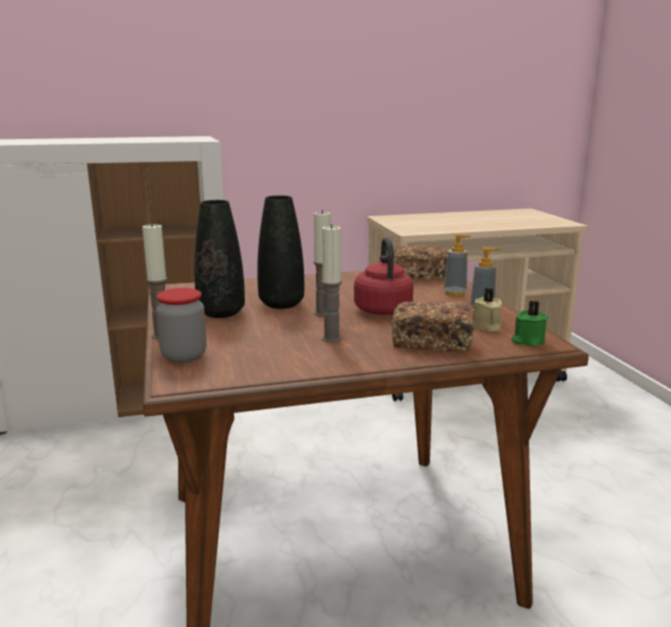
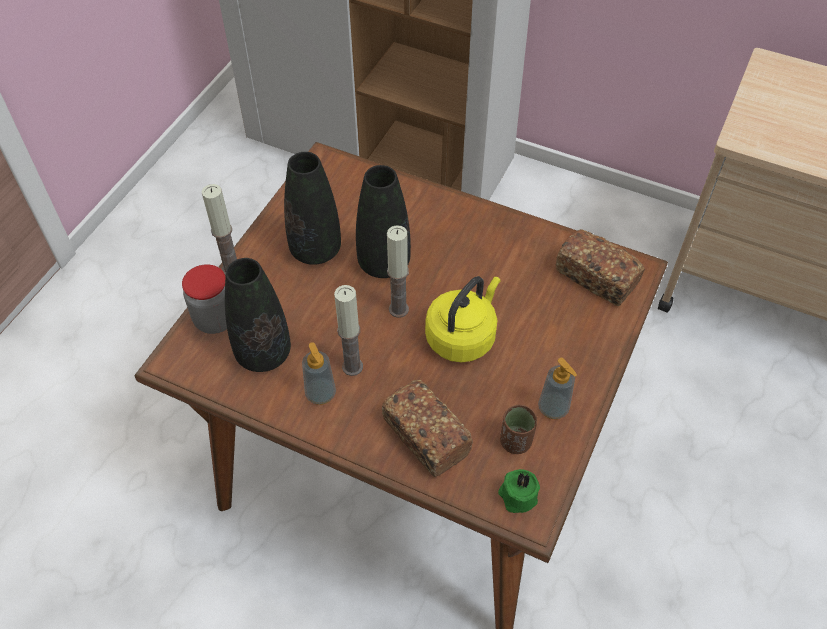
camera: 40 degrees right, 35 degrees up
(253, 355) = (263, 354): none -> black vase
(382, 309) = (462, 336): red kettle -> yellow kettle
(455, 293) = (580, 348): soap dispenser -> soap dispenser (320, 394)
(486, 327) = (515, 441): beige candle -> brown cup

